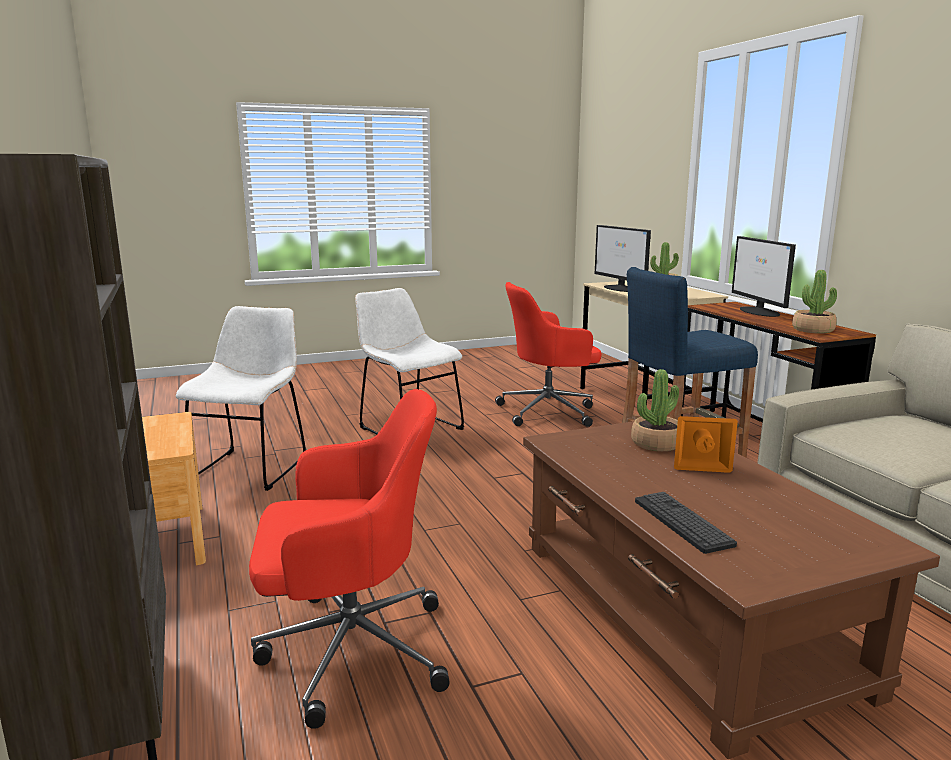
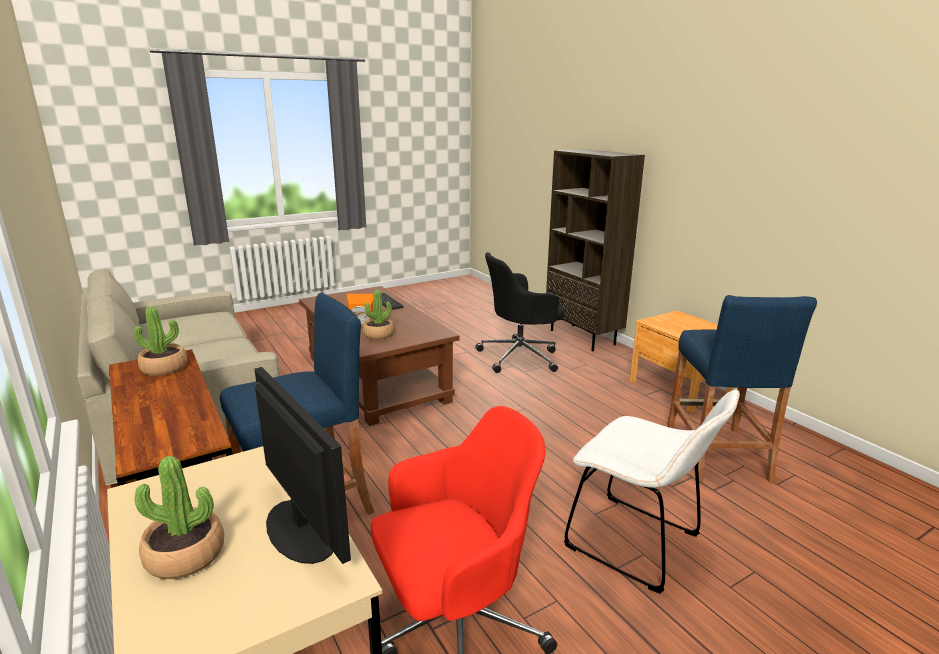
camera: 170 degrees right, 5 degrees up
(251, 467) = (716, 453): white chair -> blue stool
(349, 650) = (520, 356): red office chair -> black office chair
(759, 311) = (147, 420): monitor -> none

